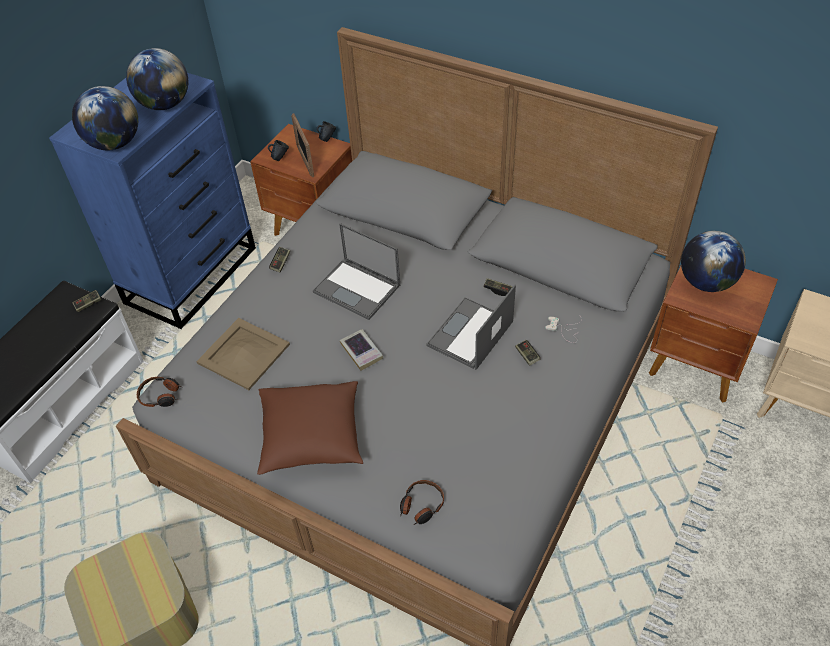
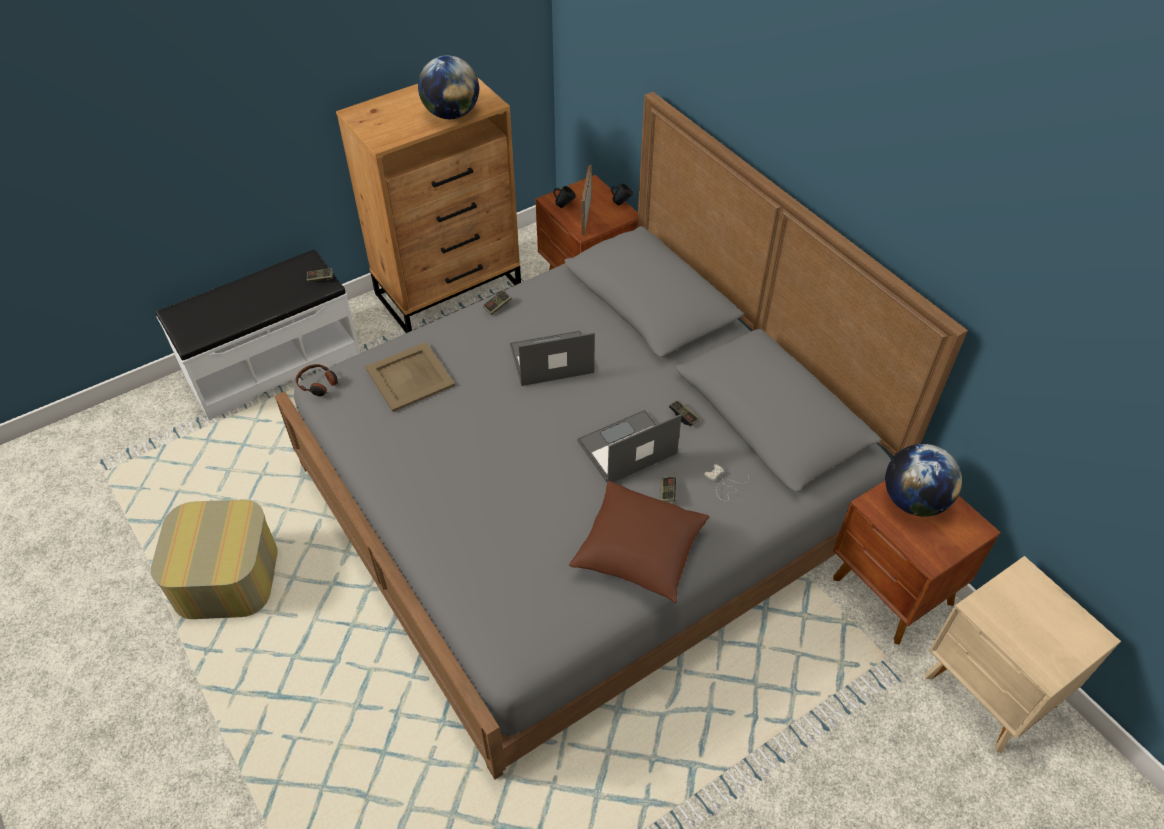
camera: 25 degrees right, 0 degrees up
(115, 143) = (384, 136): globe -> none
(192, 274) = (450, 290): blue dresser -> brown dresser
(311, 438) = (417, 479): brown pillow -> brown pillow (638, 553)
(358, 289) = (550, 359): laptop -> laptop turned 105 degrees clockwise
(361, 352) = (513, 420): book -> none
(421, 506) = (471, 587): headphones -> none

